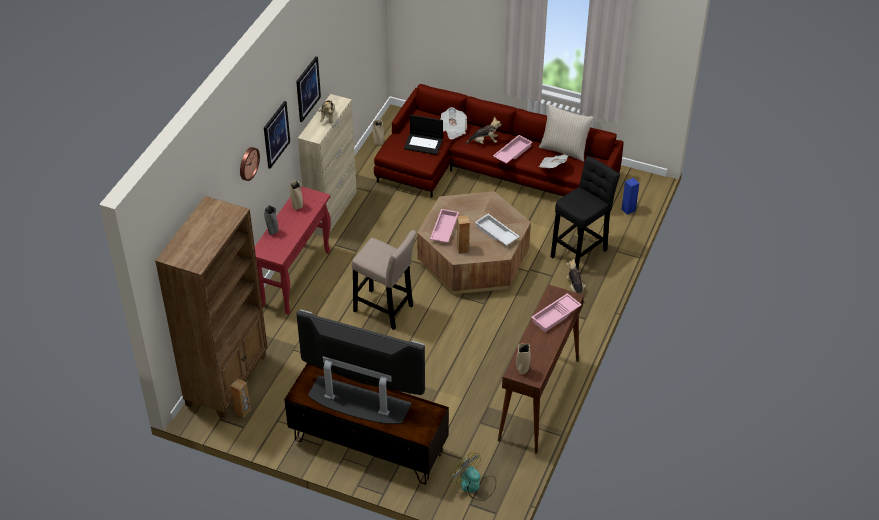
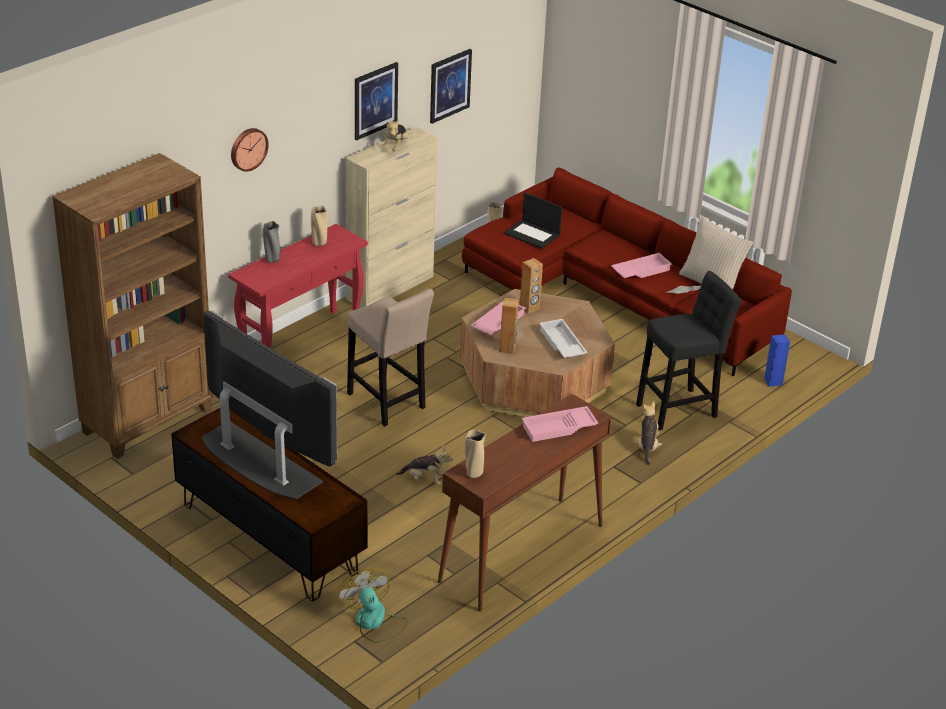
camera: 20 degrees right, 10 degrees down
(243, 412) = (143, 458): brown speaker -> brown speaker (529, 308)
(276, 134) = (307, 134): picture -> picture (450, 85)
(453, 130) = (580, 230): newspaper -> none
(484, 142) = (612, 252): plush toy -> plush toy (425, 479)

